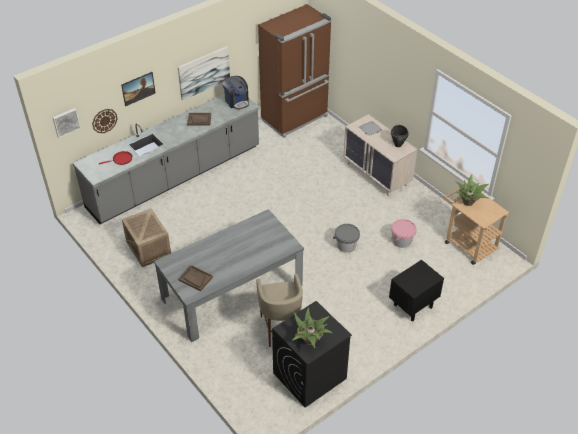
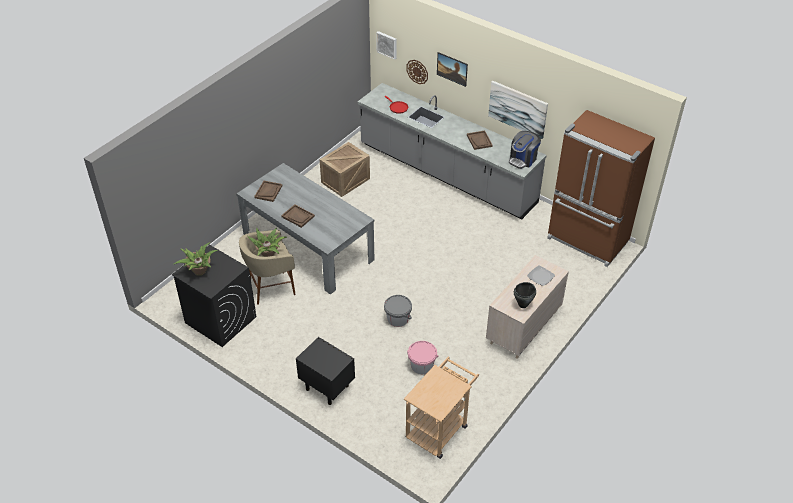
camera: 75 degrees right, 0 degrees up
(243, 261) = (298, 216): none -> brown tray
(468, 202) = (443, 380): potted plant -> potted plant (268, 254)

